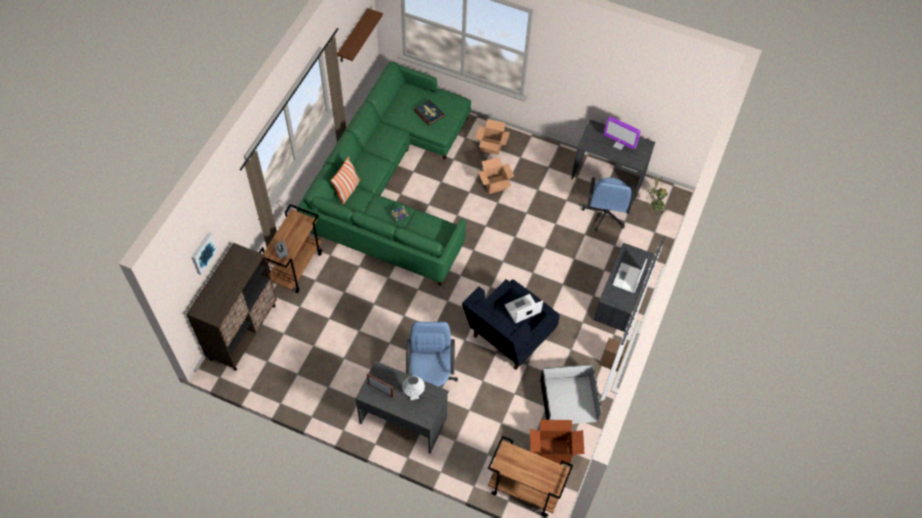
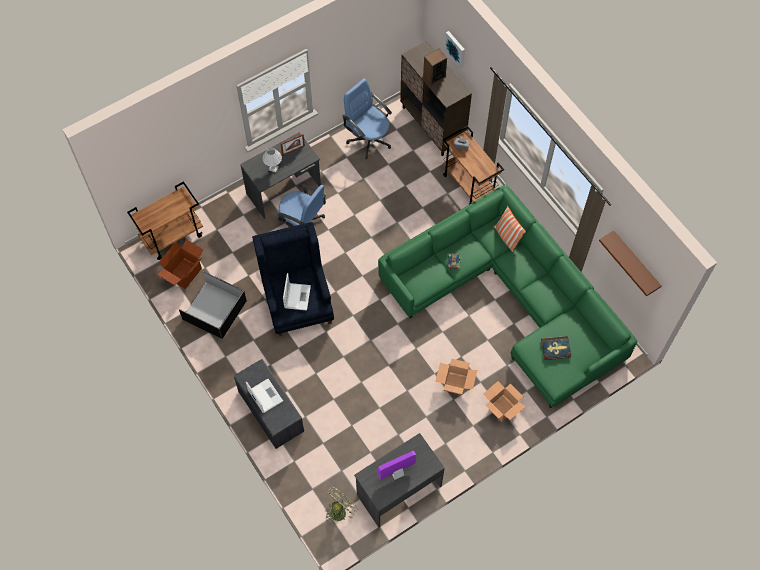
camera: 125 degrees right, 5 degrees up
(605, 214) = (360, 458): blue office chair -> blue office chair (369, 139)
(610, 362) = (220, 362): speaker -> speaker (434, 76)

